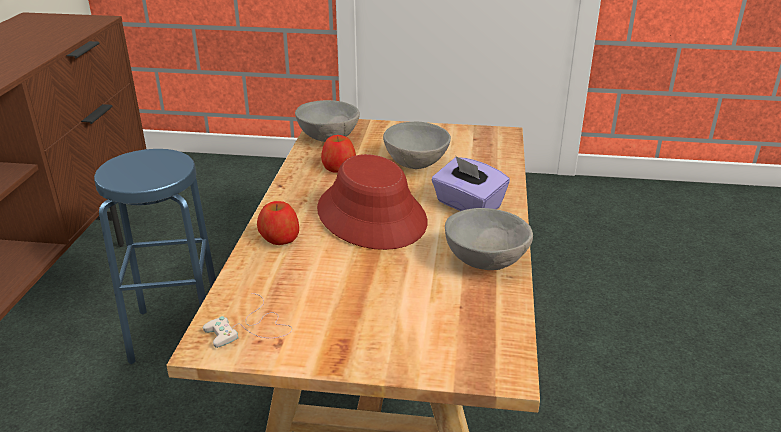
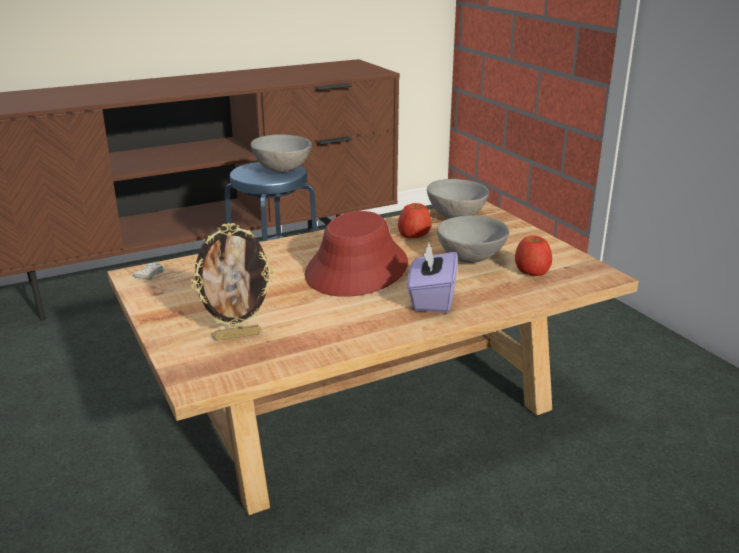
camera: 55 degrees right, 5 degrees down
(279, 238) = (281, 251): apple -> apple (531, 270)
(433, 320) = (237, 335): none -> picture frame
(485, 260) = (349, 331): grey bowl -> grey bowl (283, 169)

